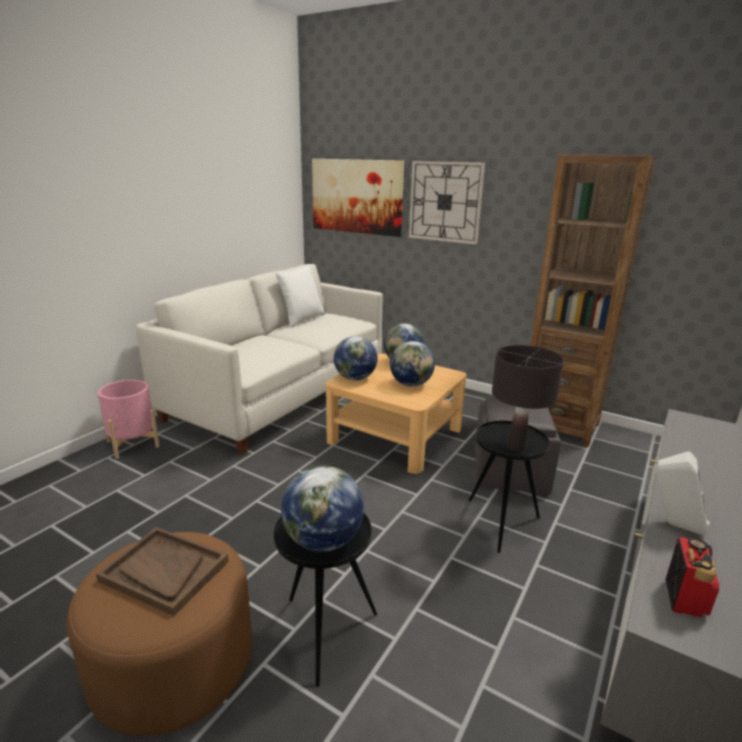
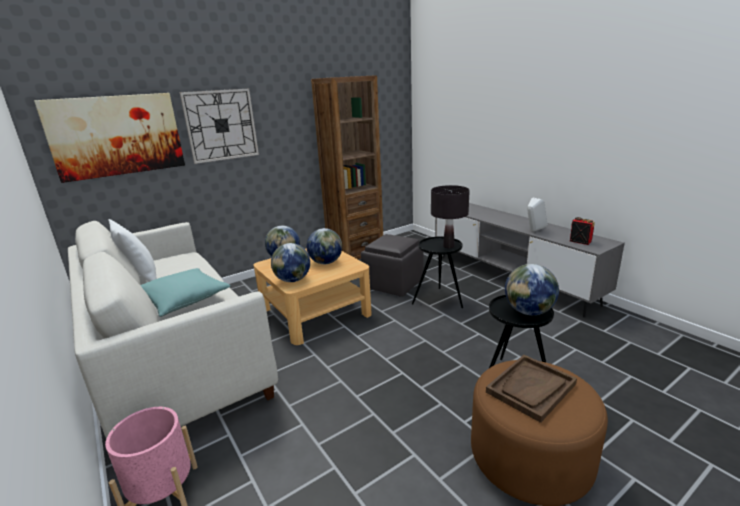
camera: 65 degrees left, 0 degrees up
(267, 342) = (183, 300): none -> turquoise pillow

